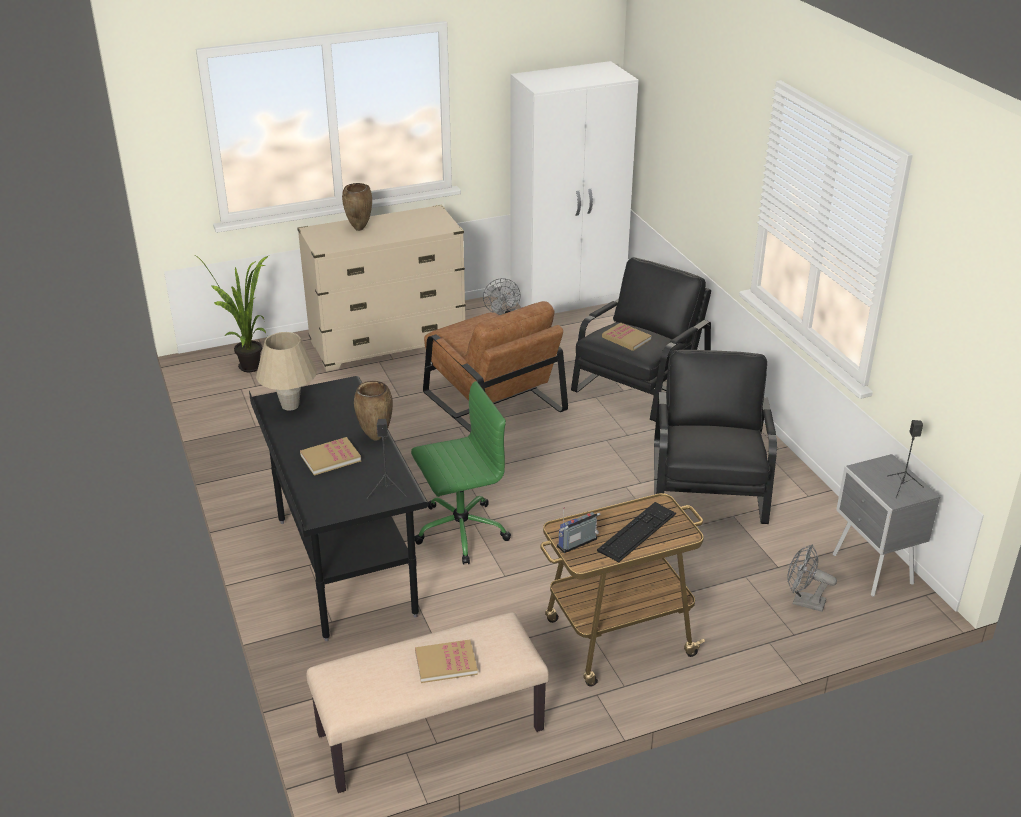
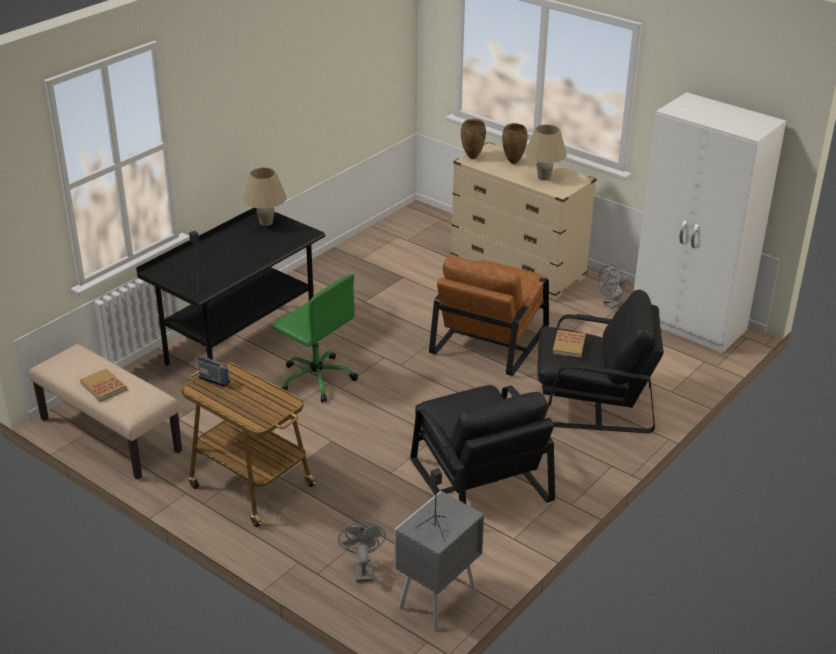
camera: 60 degrees right, 0 degrees up
(252, 370) = (424, 231): potted plant -> none
(330, 458) = (218, 255): book -> none
(375, 438) = (253, 262): brown vase -> brown vase (471, 157)
(409, 225) = (544, 177): none -> beige table lamp
(637, 532) = (245, 401): keyboard -> none
(709, 485) = (478, 479): black armchair -> black armchair turned 90 degrees clockwise

